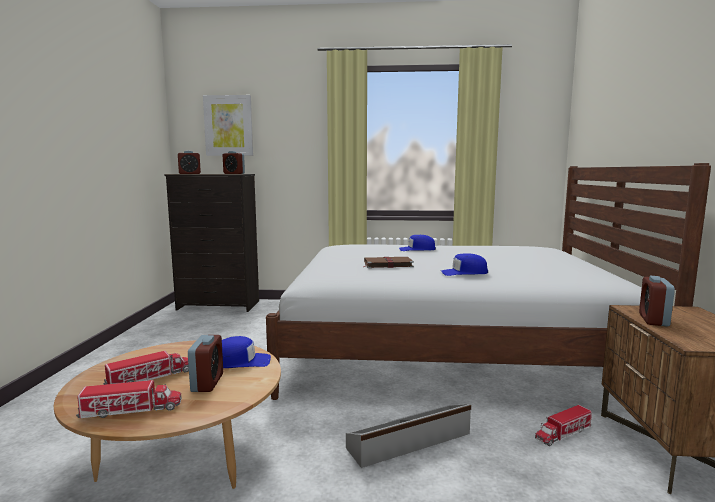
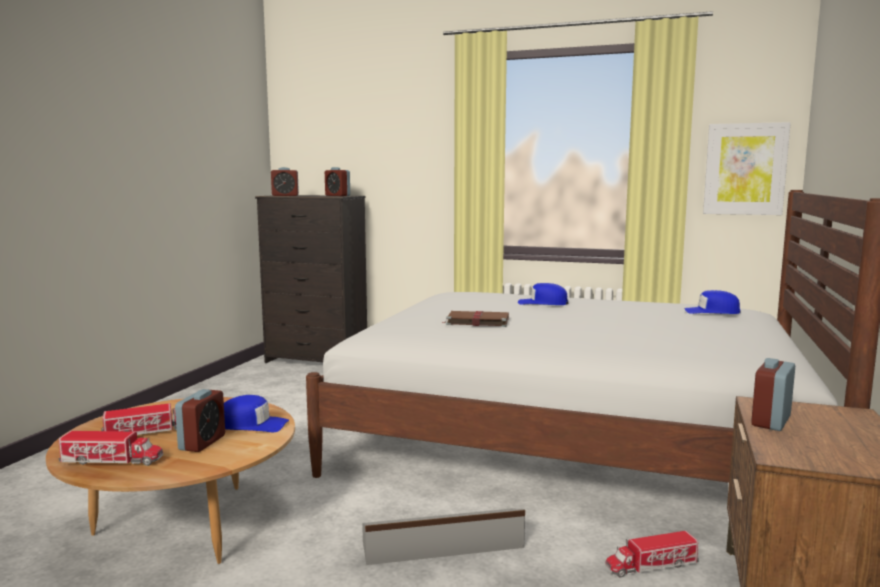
camera: 15 degrees right, 0 degrees up
(228, 126) = (337, 134): picture -> picture (745, 169)
(464, 273) = (563, 338): blue cap -> blue cap (711, 312)

